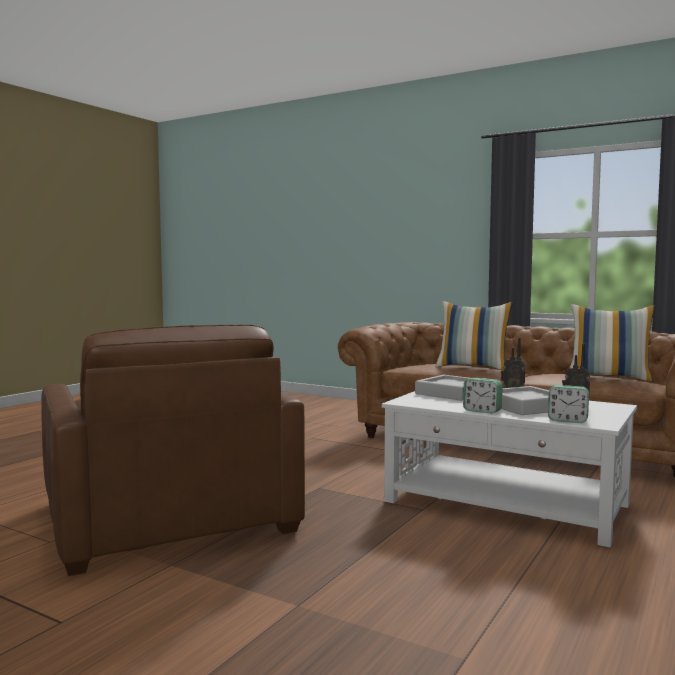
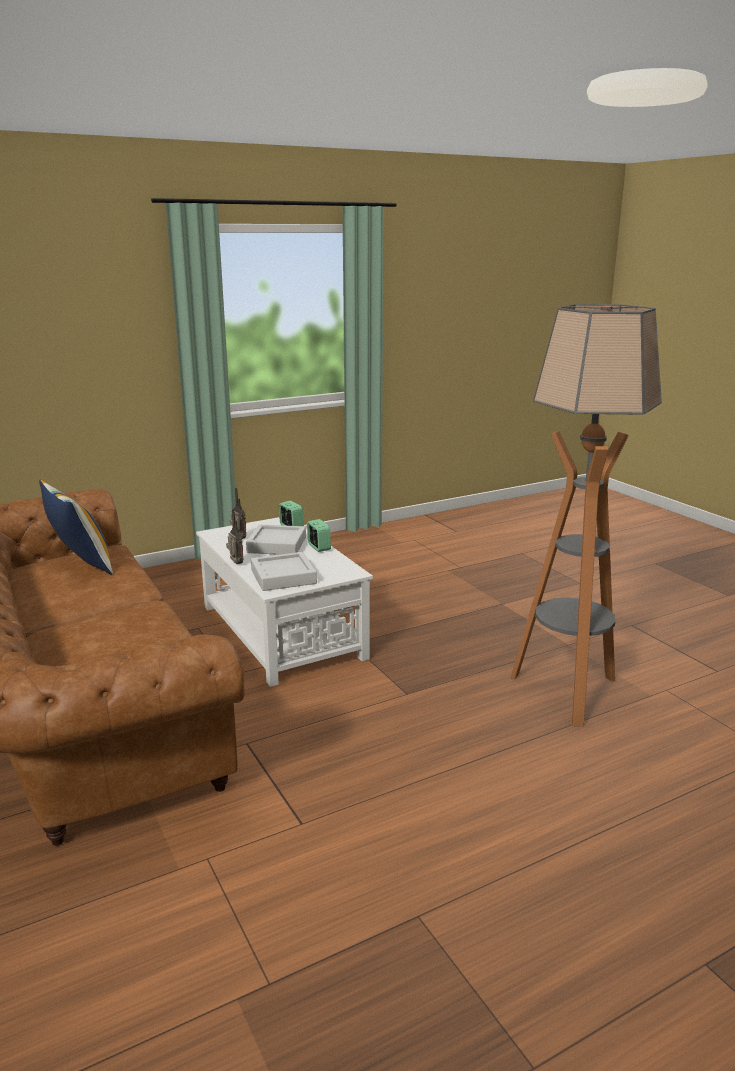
camera: 150 degrees left, 15 degrees up
(167, 517) = (567, 692): brown armchair -> floor lamp
(473, 367) = (117, 629): pillow -> none

